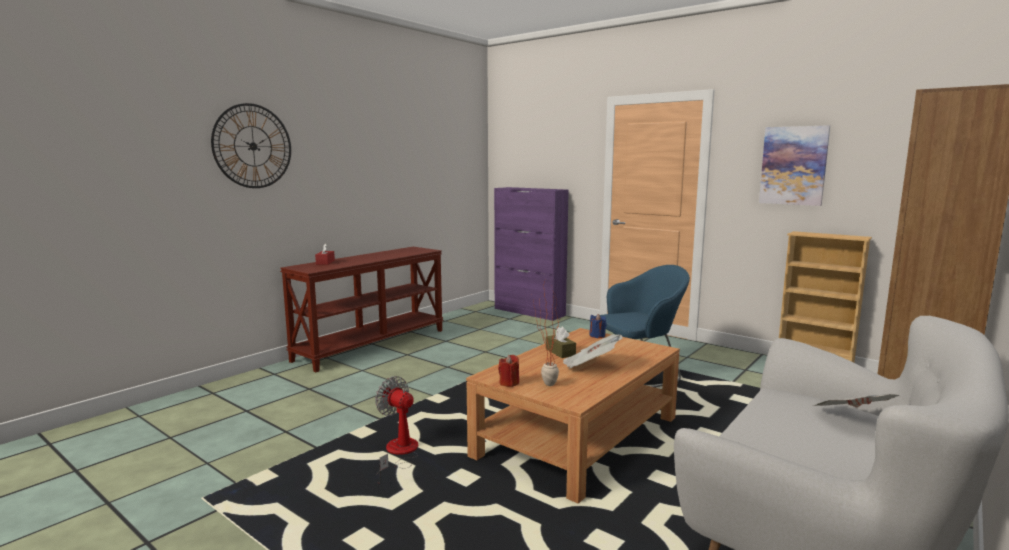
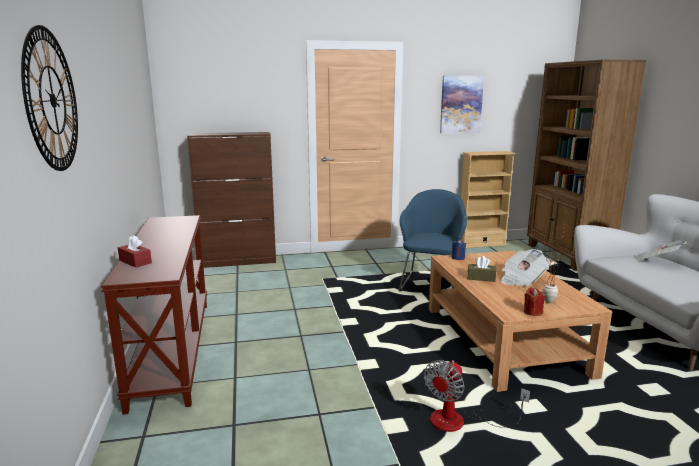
camera: 50 degrees left, 5 degrees up
(399, 454) = (459, 421): fan -> fan turned 45 degrees counterclockwise
(529, 312) = (238, 261): purple cabinet -> brown cabinet

